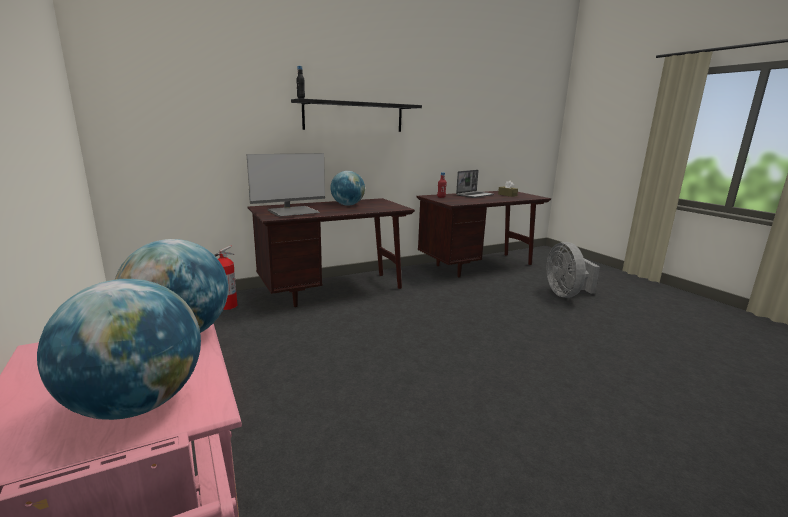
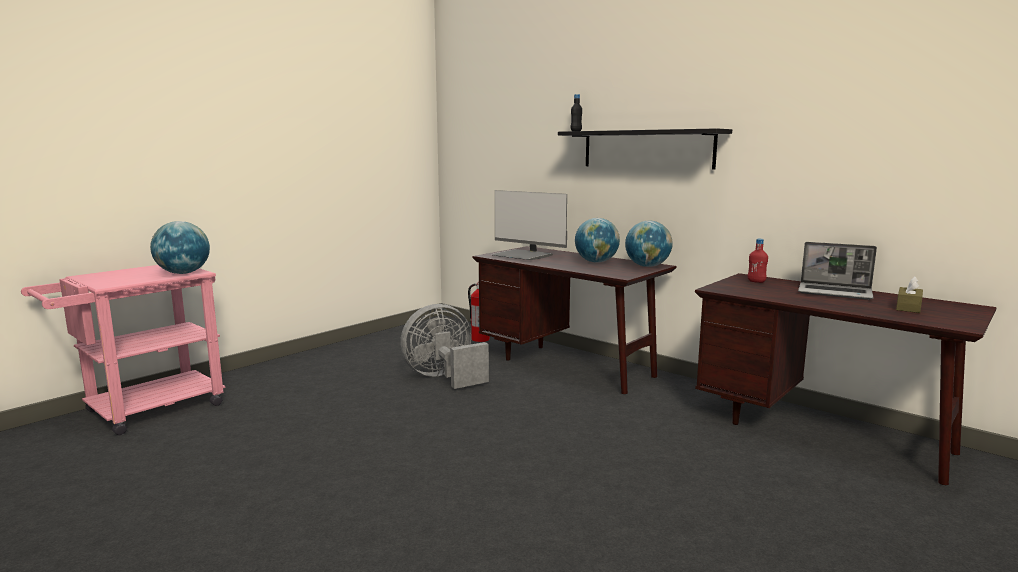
camera: 70 degrees right, 5 degrees down
(137, 404) = (114, 279): globe -> globe (647, 266)
(566, 294) = (808, 531): grey fan -> grey fan (444, 378)

